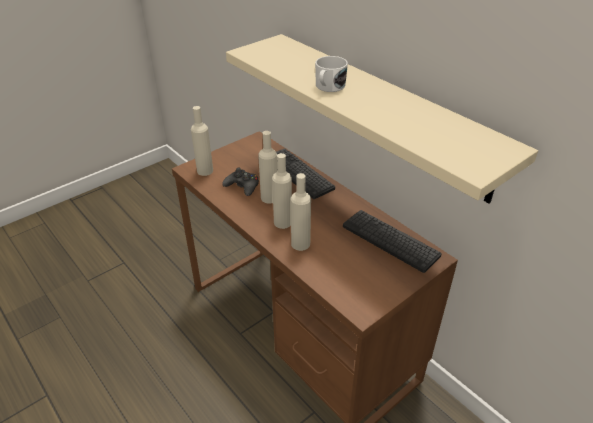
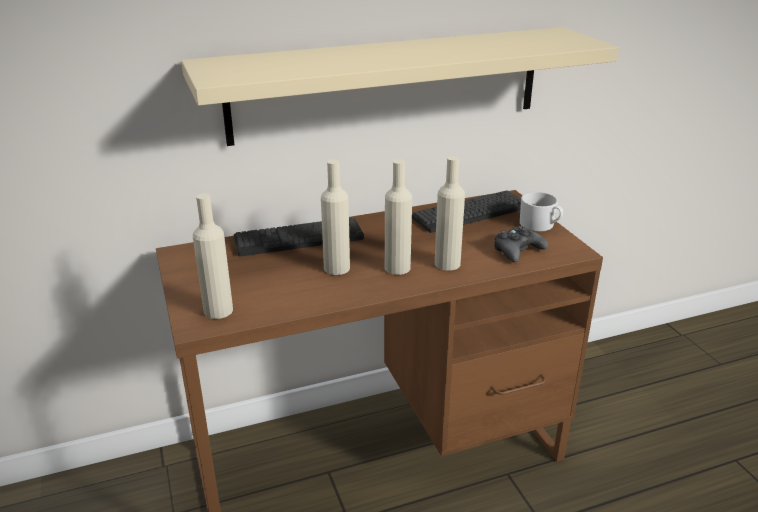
camera: 70 degrees left, 10 degrees down
(242, 186) = (291, 284): black game controller -> black game controller (517, 250)
(328, 87) = (380, 59): white mug -> white mug (540, 225)

